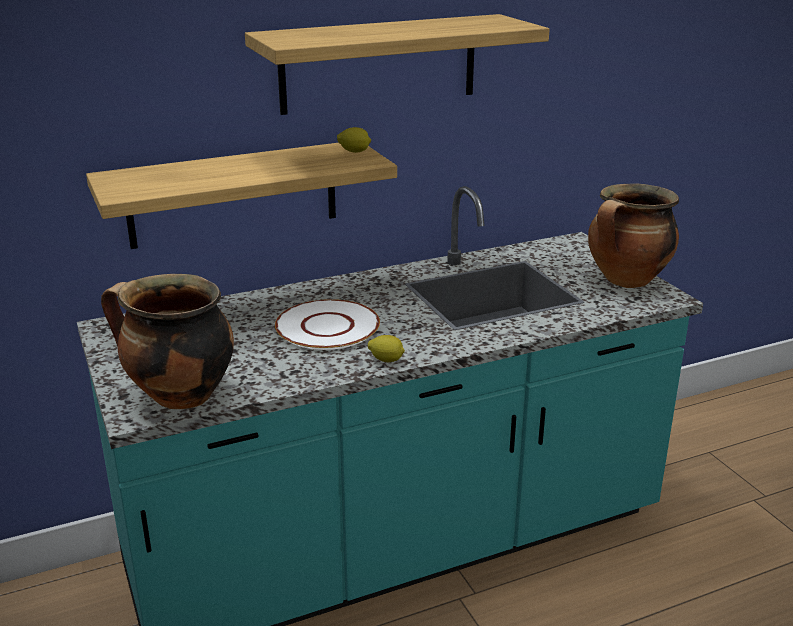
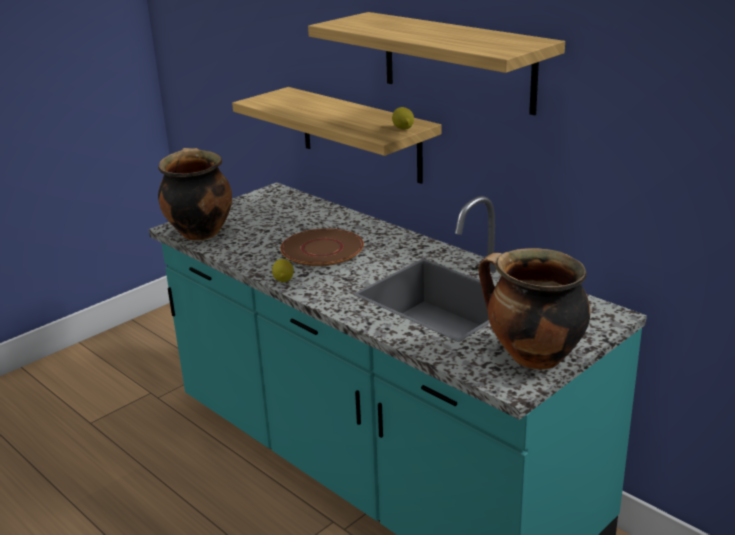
camera: 70 degrees right, 0 degrees up
(327, 327) = (321, 249): white plate -> brown plate

